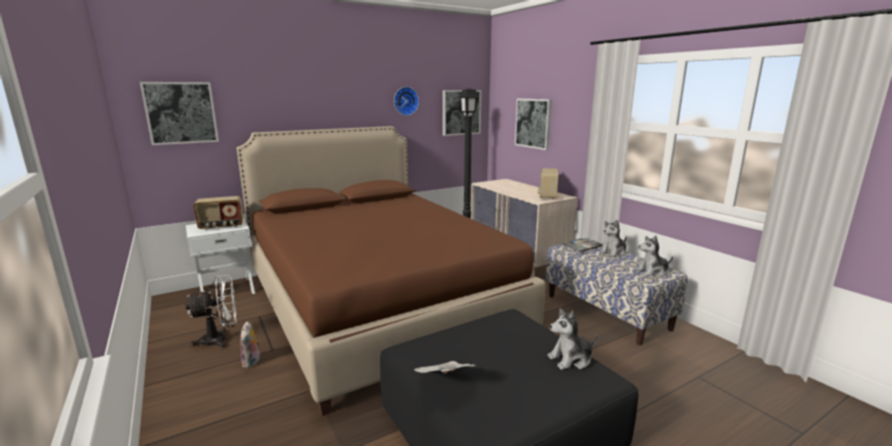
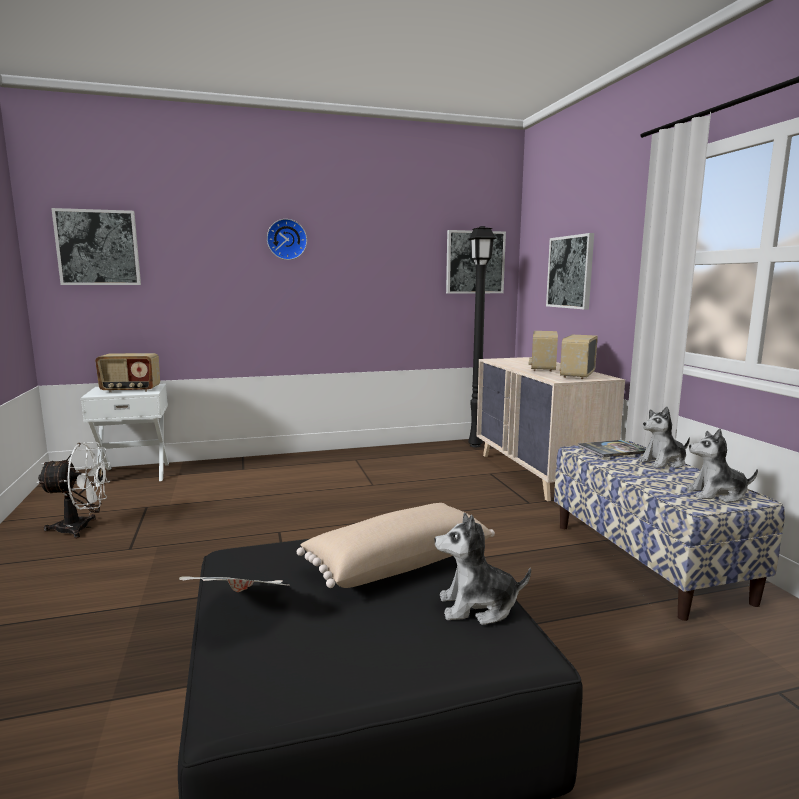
camera: 15 degrees right, 5 degrees down
(252, 362) = (95, 560): plush toy -> none
(377, 303) = (302, 508): brown bed -> none
(405, 101) = (391, 243): wall clock -> wall clock (286, 239)
(510, 339) = (397, 562): none -> beige pillow
(521, 190) = (542, 368): none -> radio

